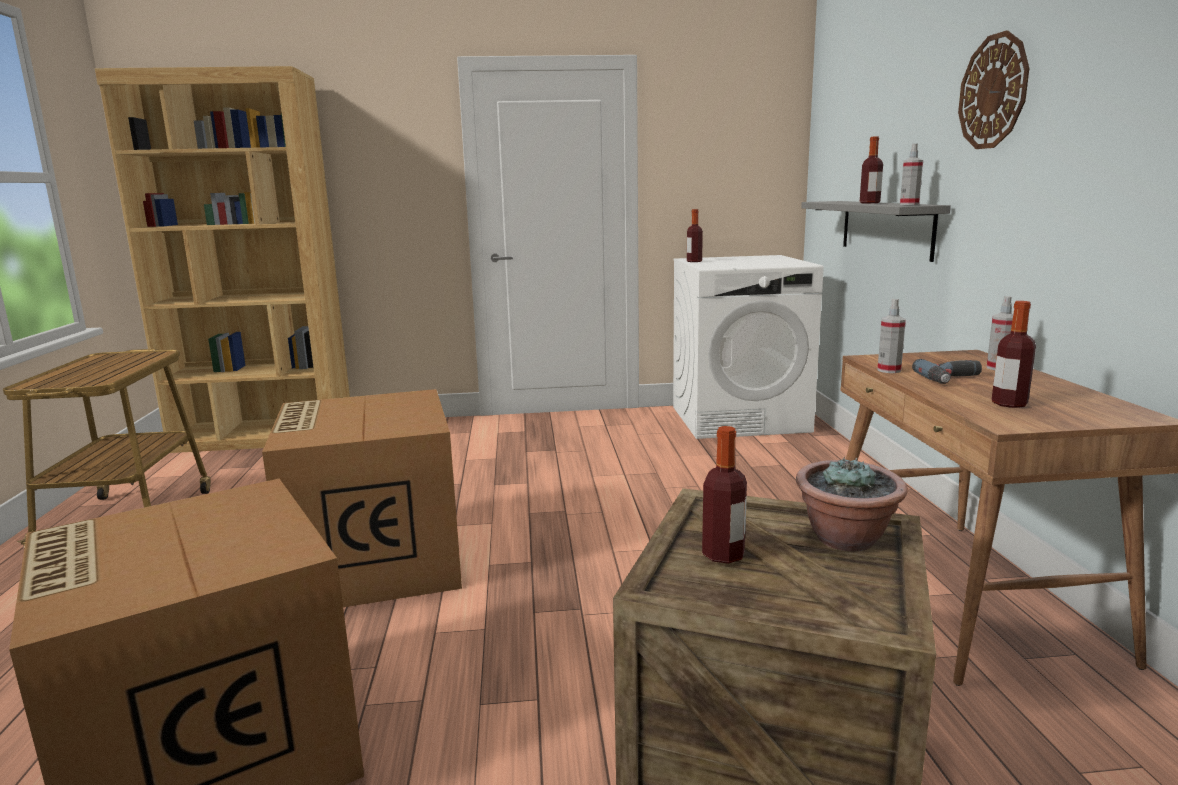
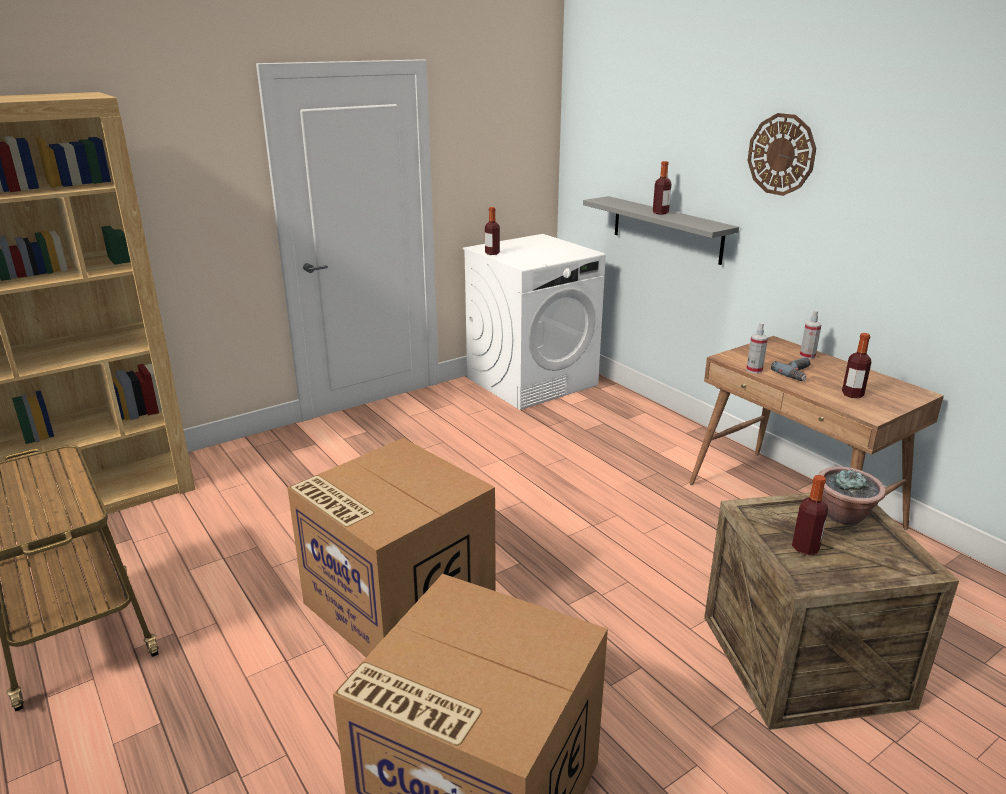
camera: 30 degrees left, 10 degrees up
(909, 204) = (708, 224): spray bottle -> none

